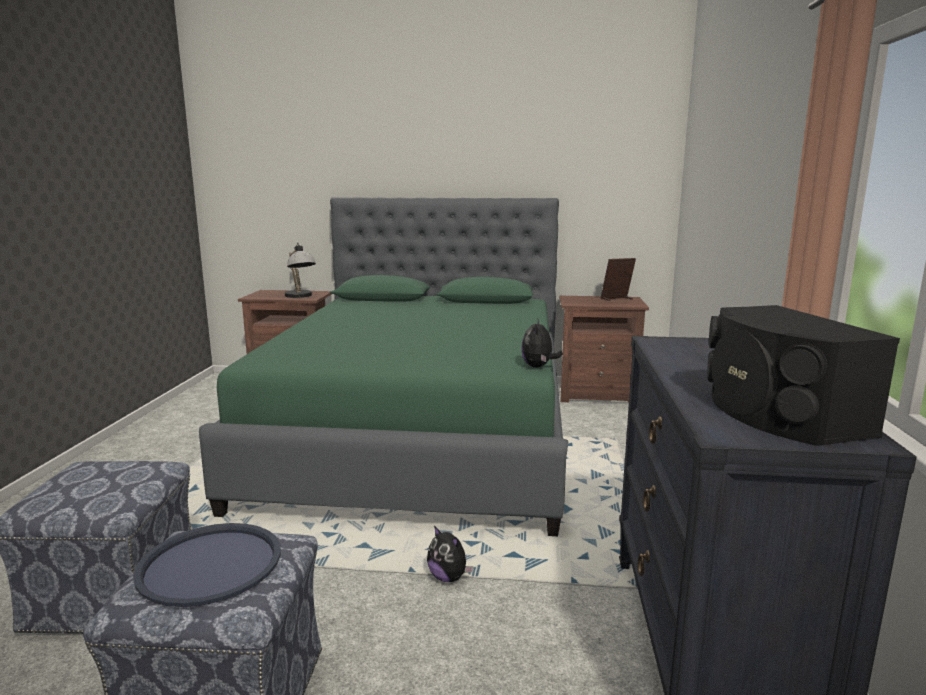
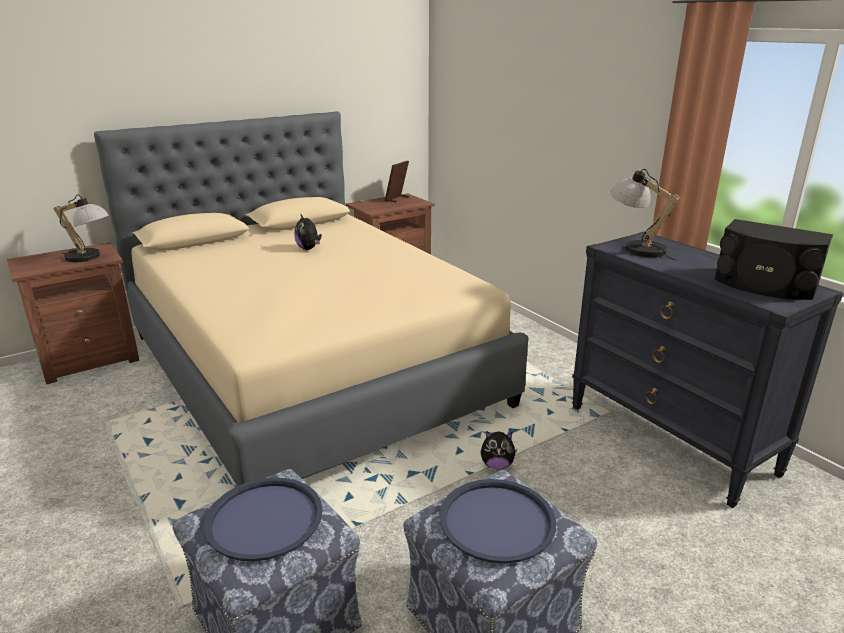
camera: 40 degrees left, 10 degrees up
(99, 481) = (264, 519): none -> blue tray
(421, 436) = (311, 368): green bed -> beige bed
(538, 367) = (479, 281): plush toy -> plush toy (309, 248)
(692, 347) = (636, 247): none -> table lamp

